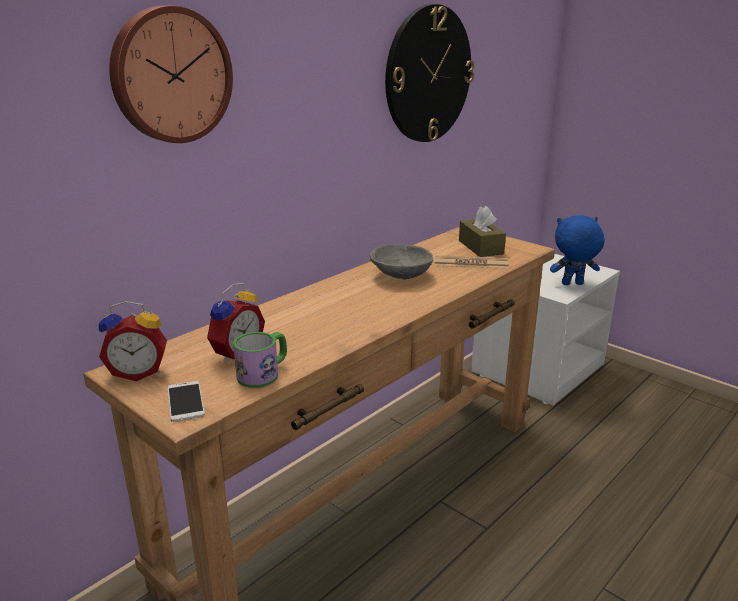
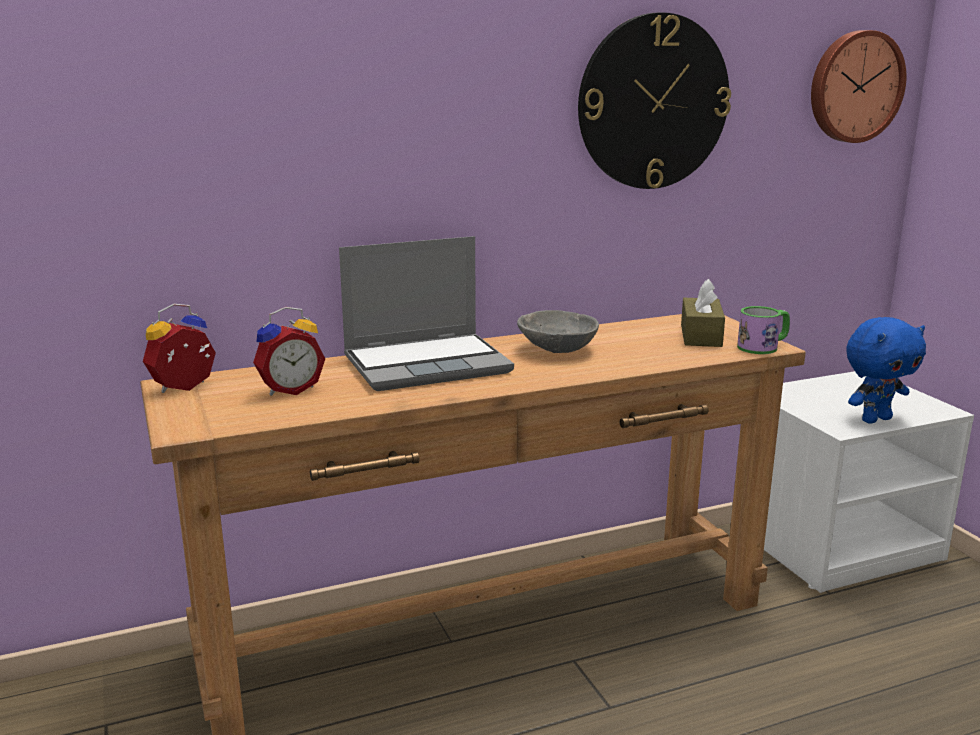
camera: 25 degrees right, 5 degrees down
(138, 372) = (185, 388): alarm clock -> alarm clock turned 120 degrees clockwise
(170, 75) = (270, 80): wall clock -> wall clock (854, 87)
(185, 401) = (197, 418): phone -> none
(264, 373) = (295, 410): mug -> mug (763, 347)
(321, 306) = (428, 364): none -> laptop
(471, 263) = (663, 350): newspaper -> none
(572, 284) = (875, 419): blue plush toy -> blue plush toy turned 135 degrees clockwise

